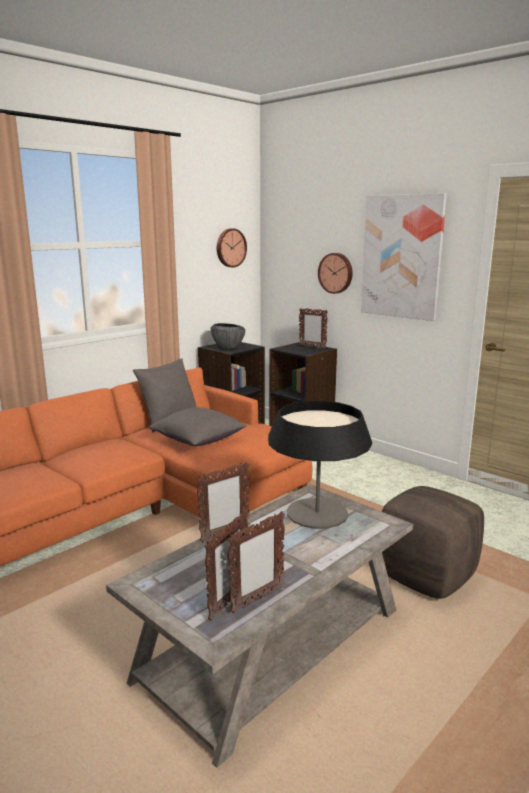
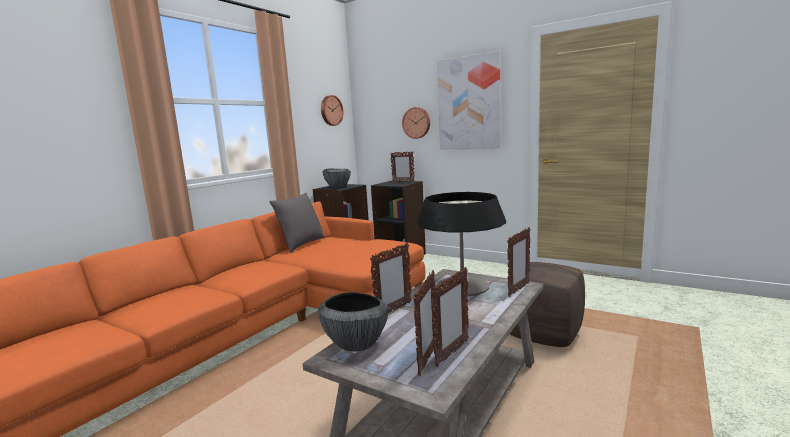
camera: 10 degrees left, 5 degrees down
(167, 572) = (356, 344): none -> bowl
(198, 441) = (333, 253): grey pillow -> none
(378, 528) = (518, 289): none -> picture frame

